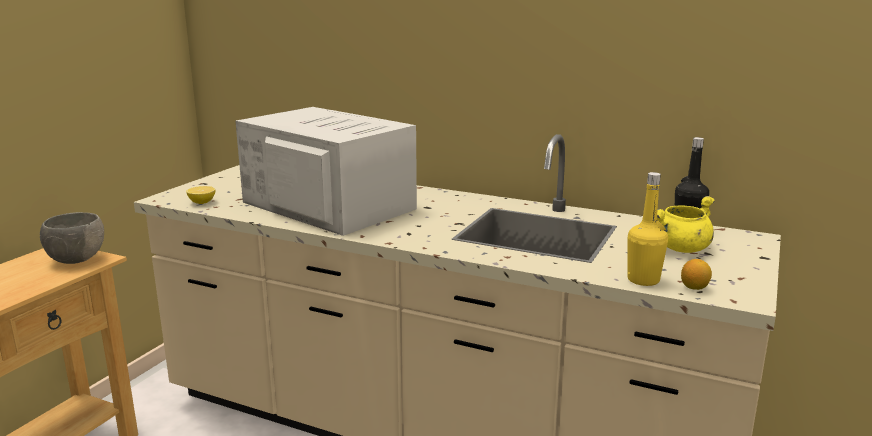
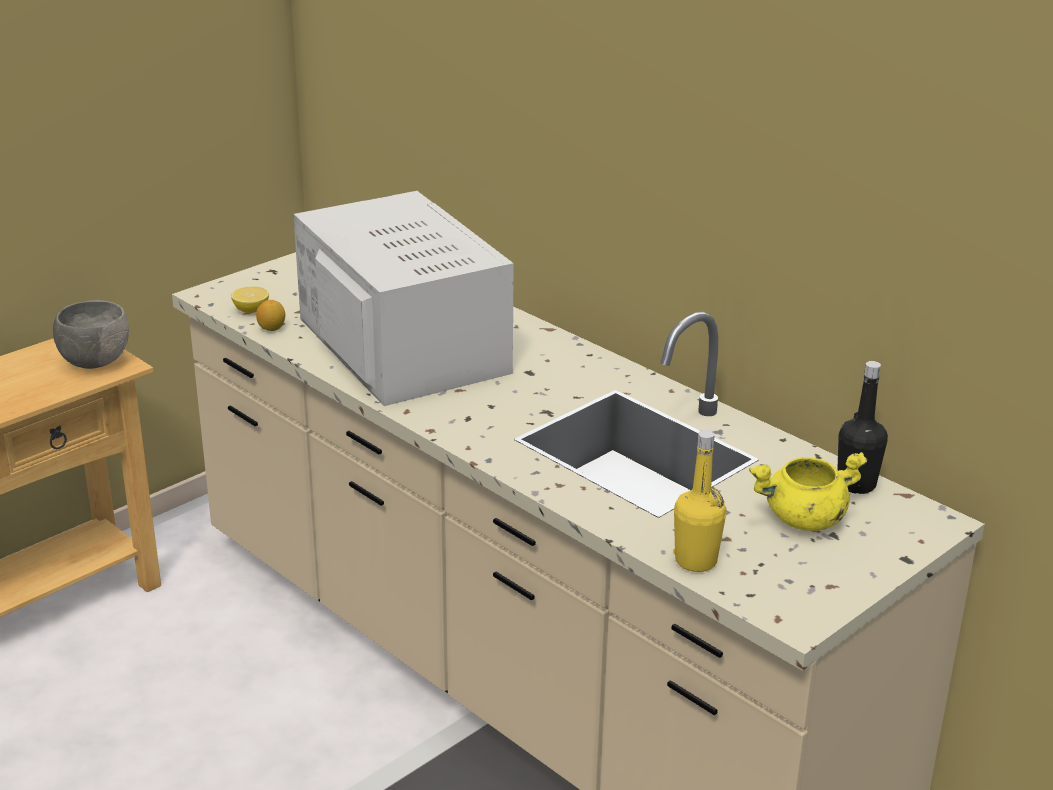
camera: 20 degrees right, 10 degrees up
(694, 287) = (749, 587): lemon -> lemon (272, 328)

